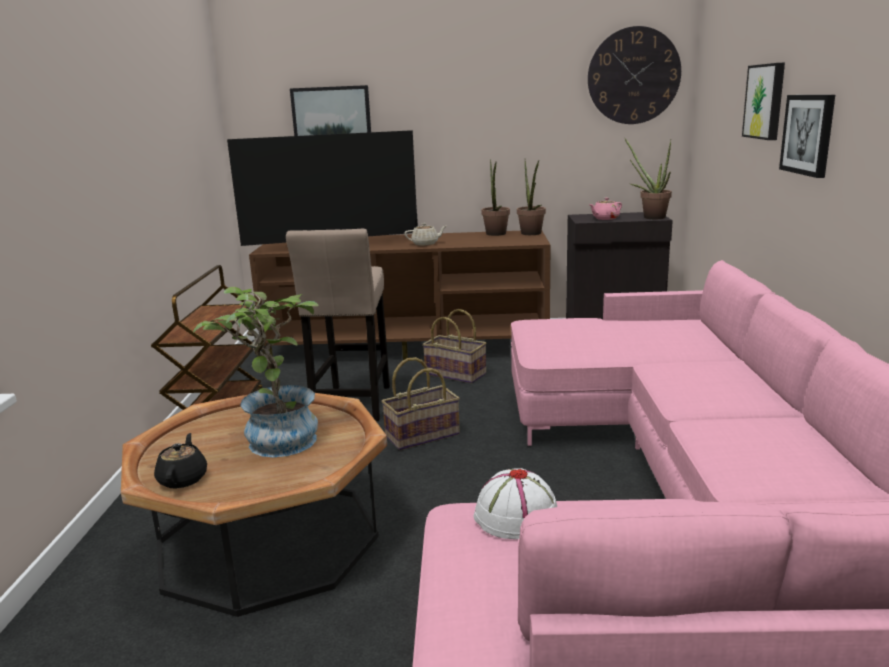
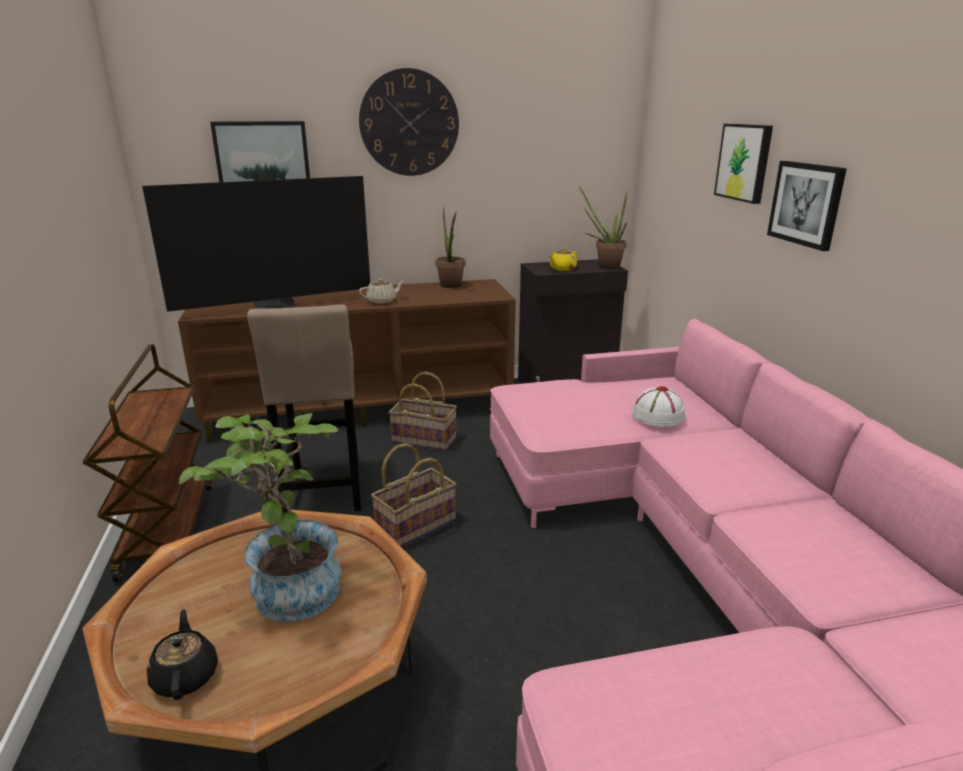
camera: 15 degrees left, 5 degrees up
(515, 517) = (632, 689): white hat -> white hat (657, 416)
(532, 234) = (488, 285): potted plant -> none
(605, 218) = (562, 269): pink teapot -> yellow teapot
(633, 76) = (585, 121): wall clock -> wall clock (409, 123)

